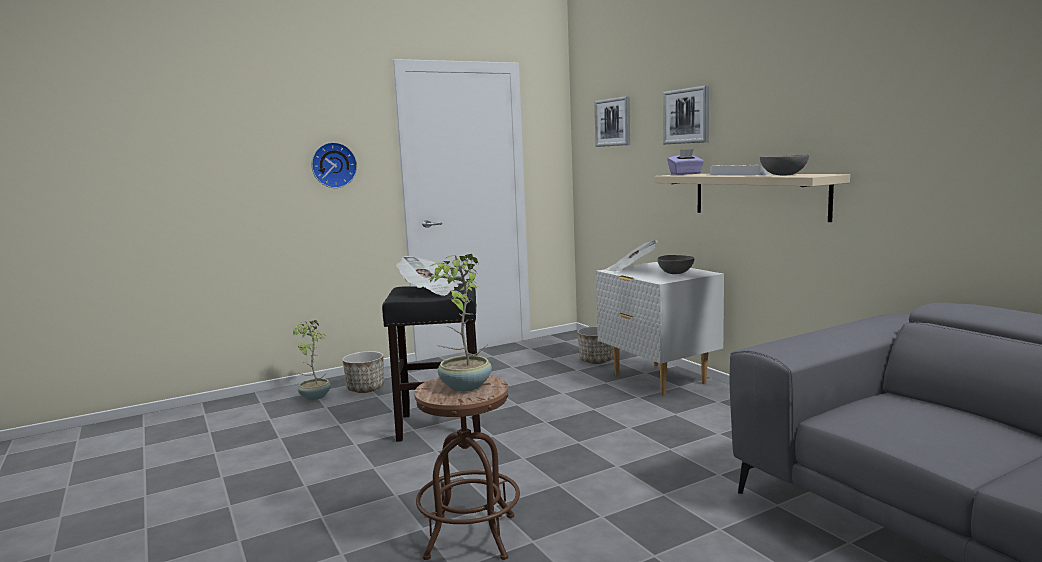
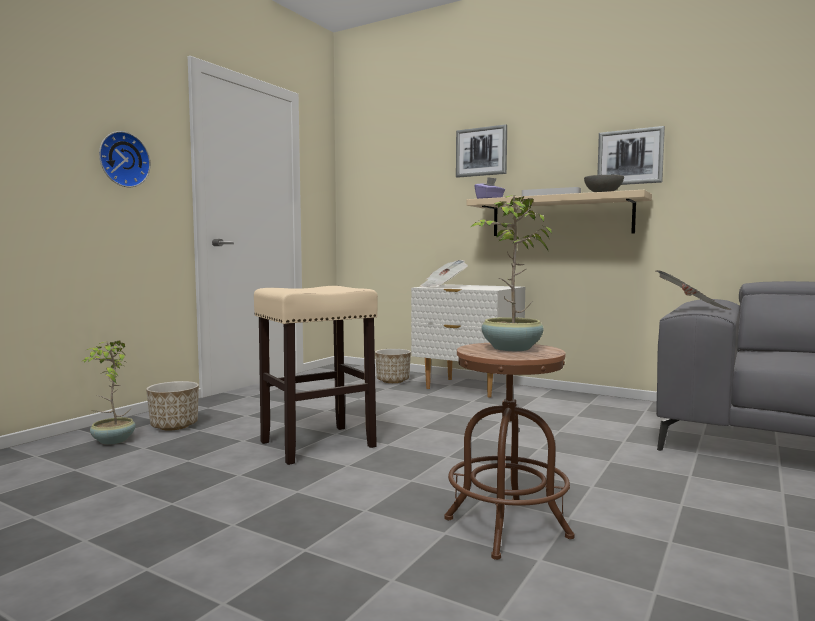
camera: 30 degrees left, 5 degrees down
(429, 291) = (314, 288): newspaper -> newspaper (691, 308)
(439, 425) = (316, 444): black stool -> beige stool
(613, 122) = (392, 159): picture -> picture (630, 157)
(675, 273) = (488, 287): grey bowl -> none

